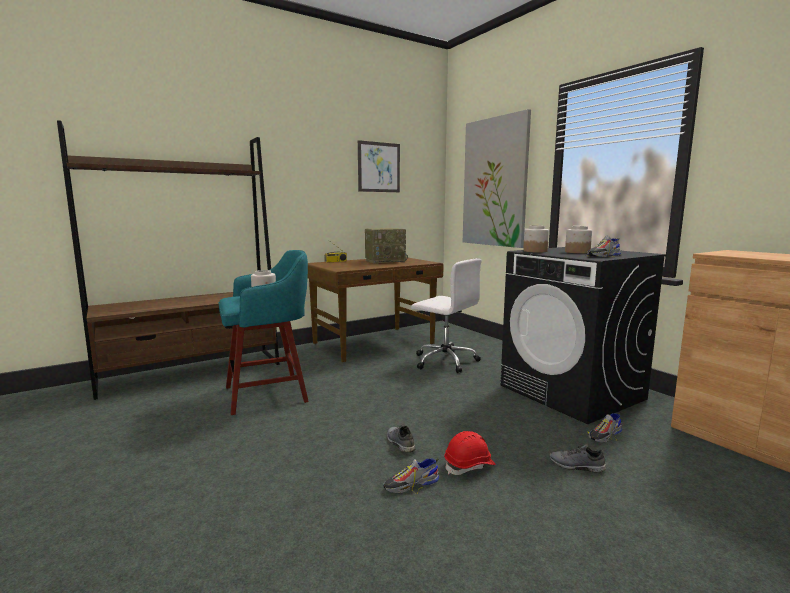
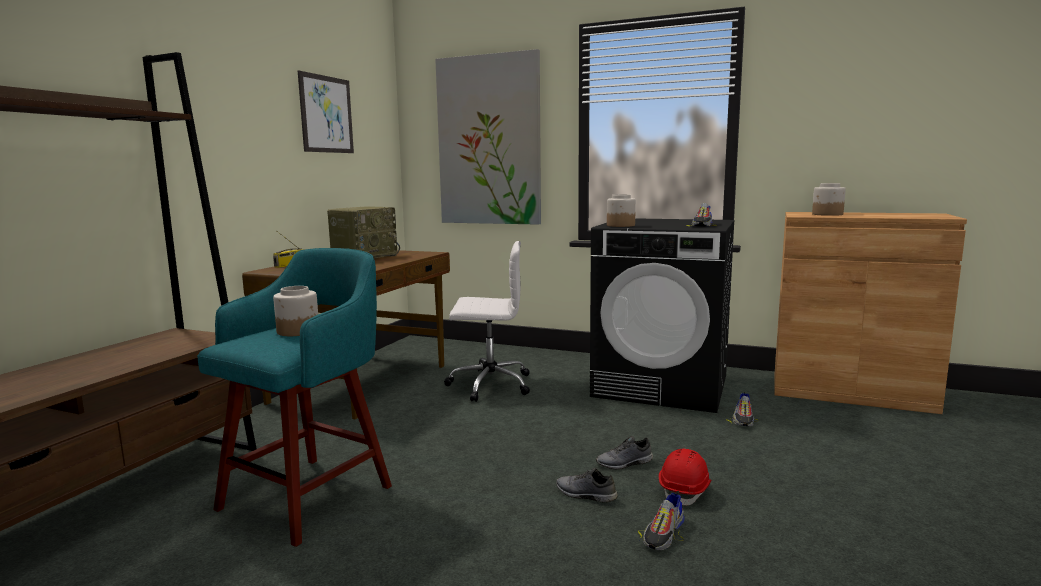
camera: 35 degrees left, 0 degrees up
(576, 466) = (764, 455): grey shoe -> grey shoe (624, 463)
(577, 252) = (661, 223): jar -> jar (827, 214)

